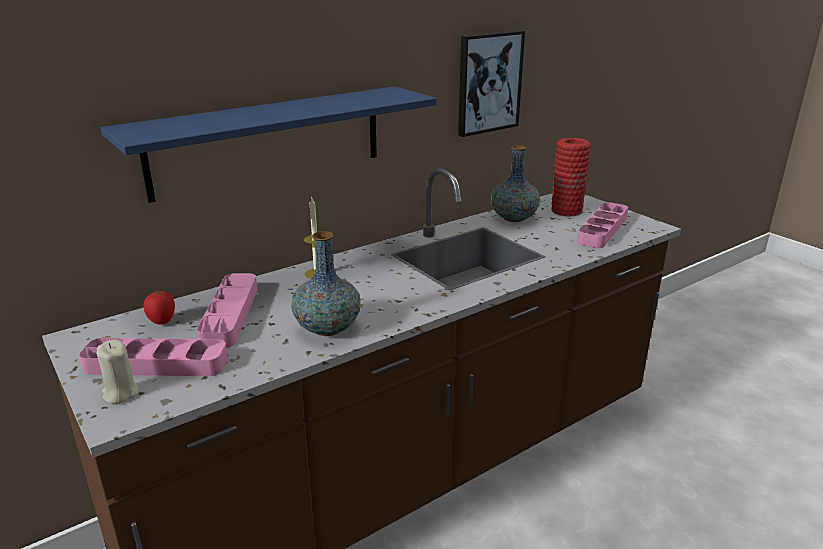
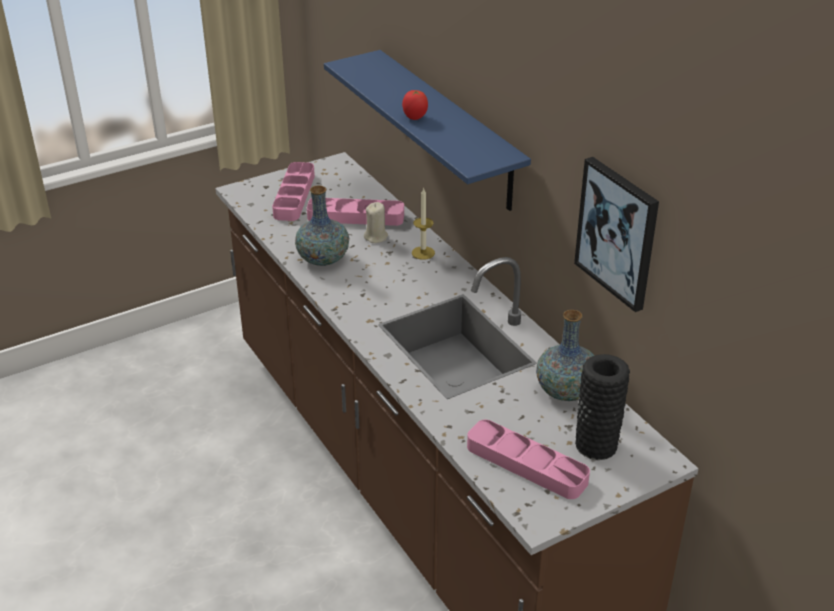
camera: 95 degrees right, 10 degrees up
(120, 393) = (264, 188): beige candle -> beige candle (376, 237)
(162, 322) = (351, 191): tomato -> tomato (415, 118)
(566, 211) = (596, 444): red vase -> black vase

